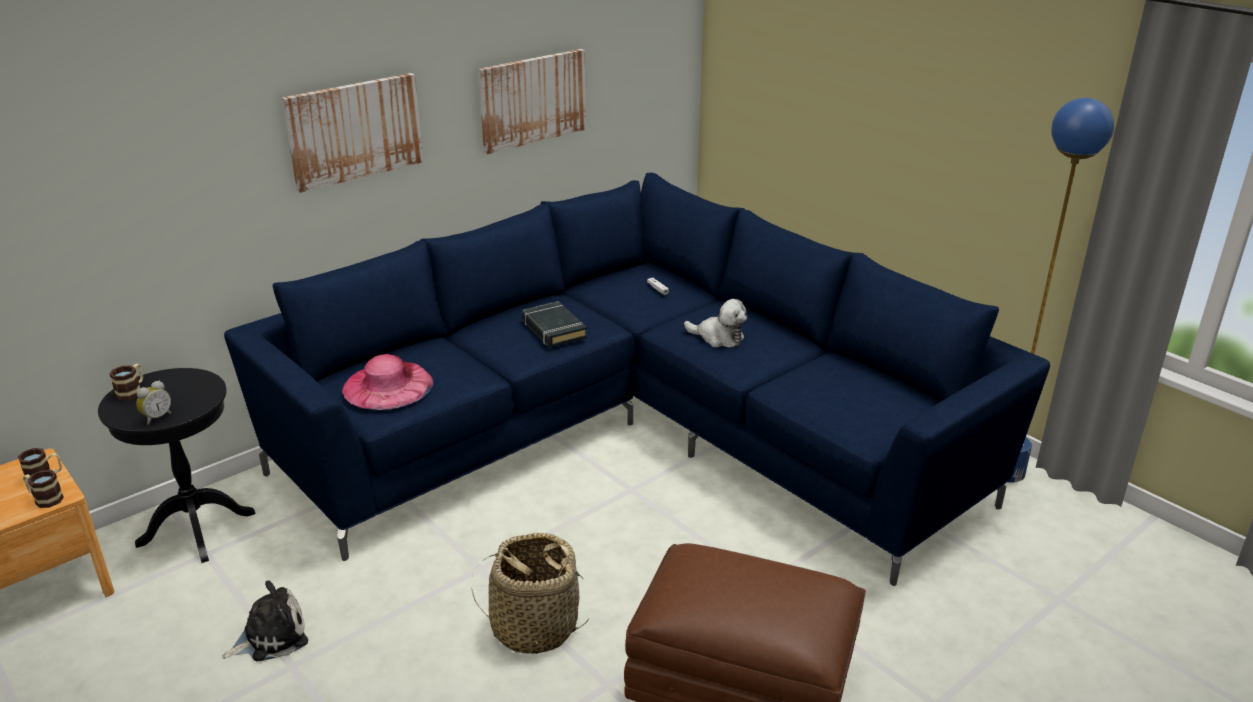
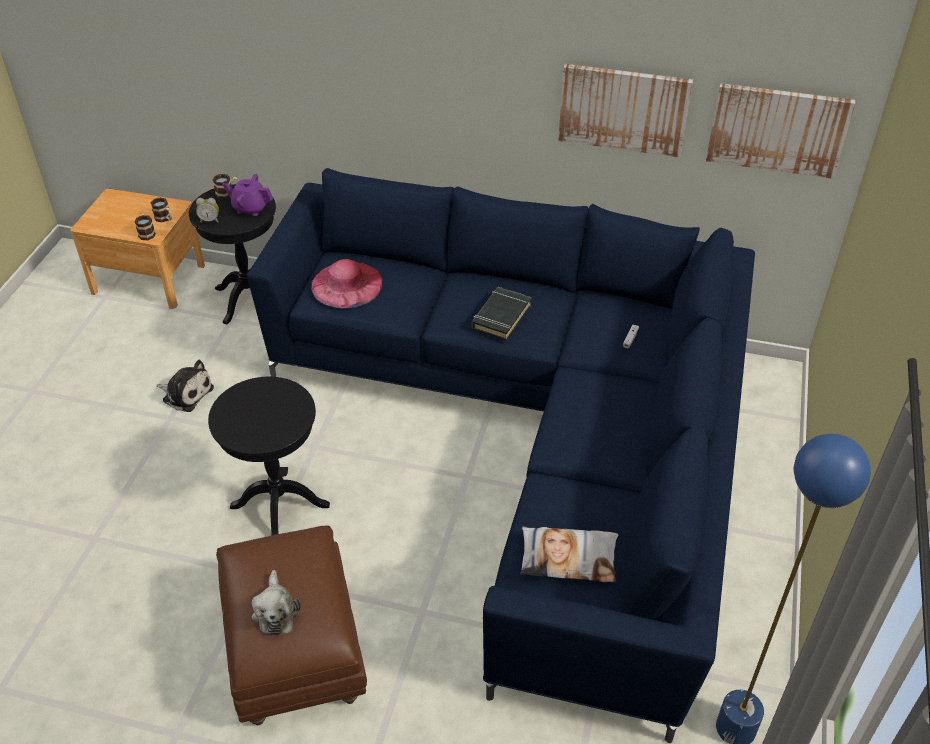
camera: 55 degrees right, 15 degrees up
(185, 386) = (250, 208): none -> purple teapot
(354, 130) = (433, 77): picture -> picture (777, 129)
(534, 627) = (280, 506): basket -> black side table
(718, 337) = (586, 414): plush toy -> plush toy (276, 611)
(870, 405) = (568, 558): none -> pillow

